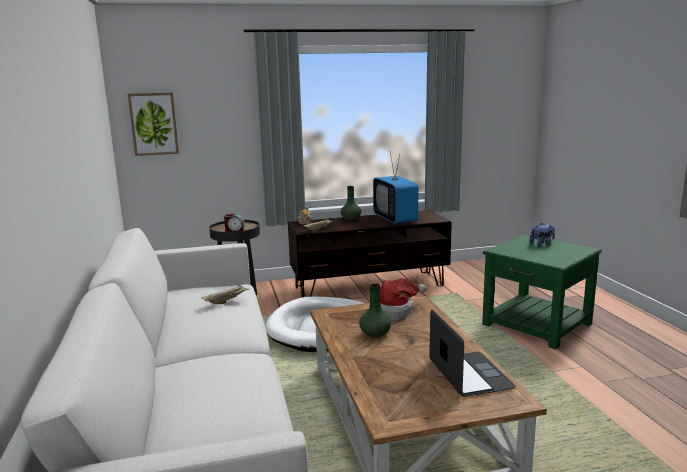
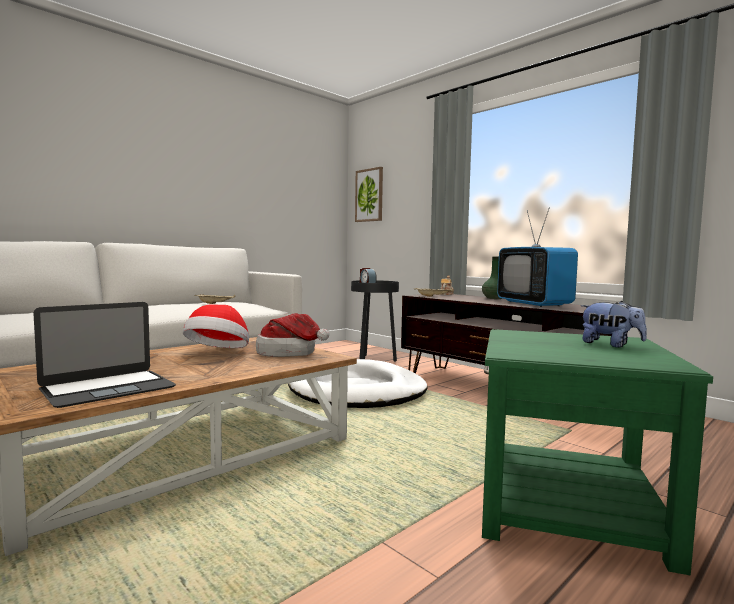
camera: 60 degrees right, 10 degrees down
(375, 333) = (218, 353): green vase -> hat
(395, 219) = (533, 304): television -> television turned 60 degrees counterclockwise

